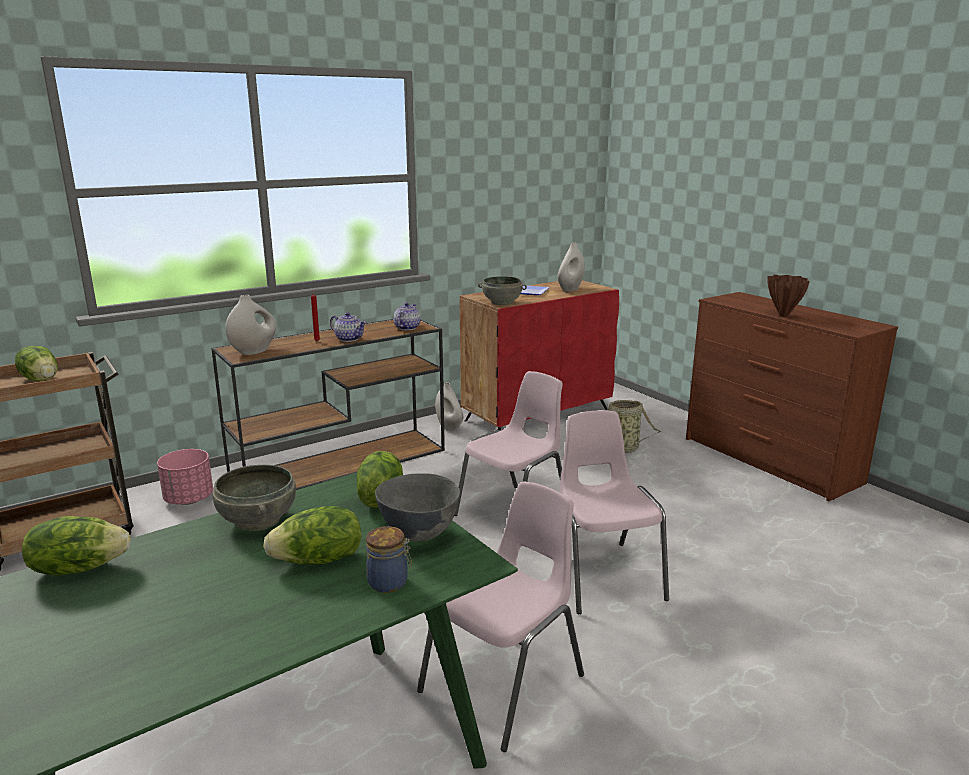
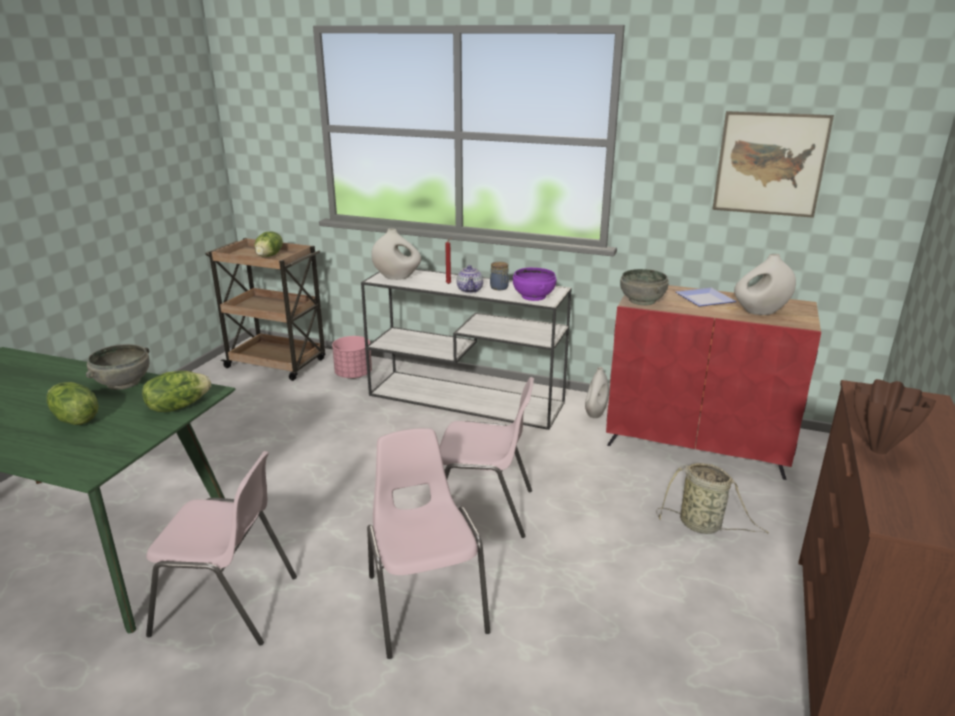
camera: 55 degrees right, 5 degrees up
(79, 568) = (44, 364): lettuce -> none
(342, 463) = (467, 399): brown console table -> white console table
(389, 582) = (51, 451): jar -> jar (499, 288)
(406, 328) = (533, 296): teapot -> purple bowl
(420, 534) = (126, 438): grey bowl -> none
(522, 182) = (770, 164): none -> picture
(603, 575) = (425, 602): pink chair -> pink chair turned 60 degrees counterclockwise

